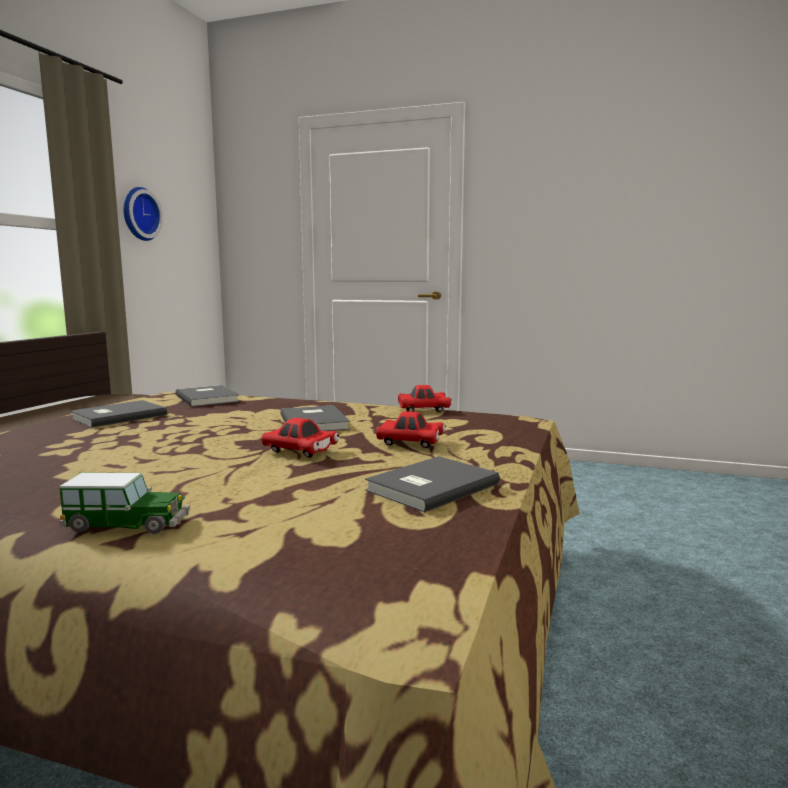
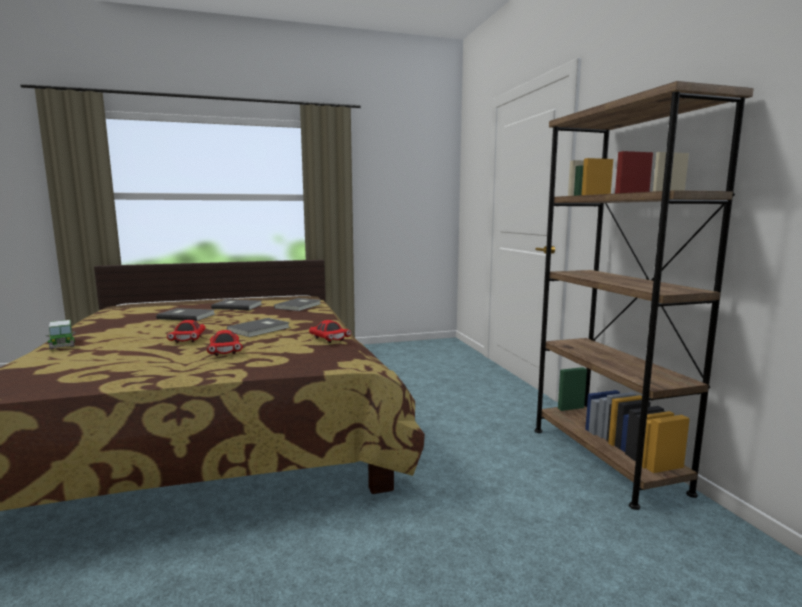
camera: 55 degrees right, 0 degrees up
(139, 214) = (379, 186): wall clock -> none
(429, 486) = (129, 369): grey book -> grey book (186, 316)
(572, 470) = (605, 459): none -> brown bookcase

